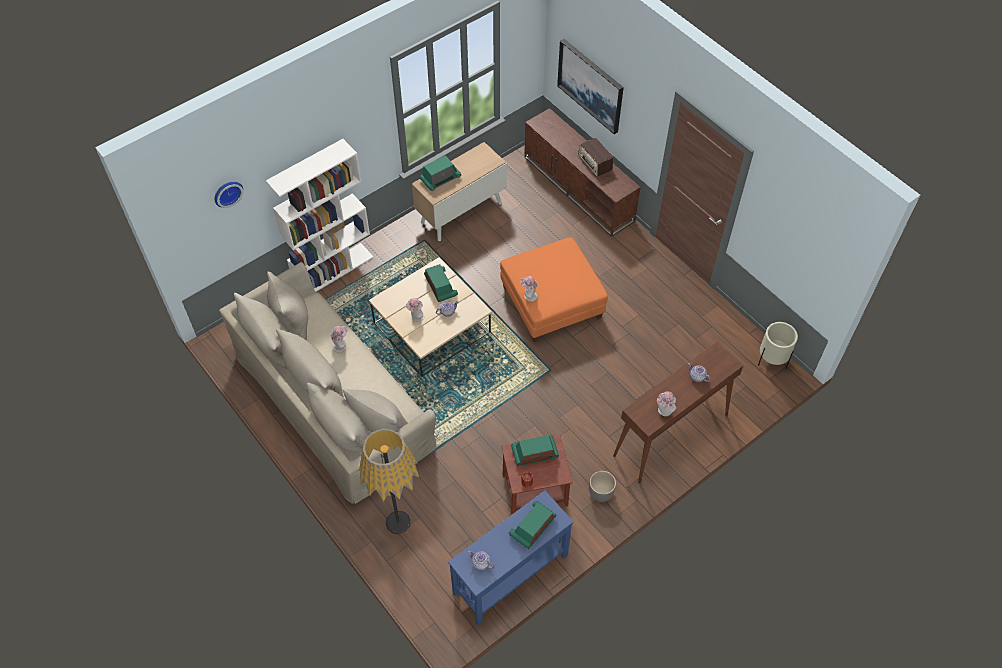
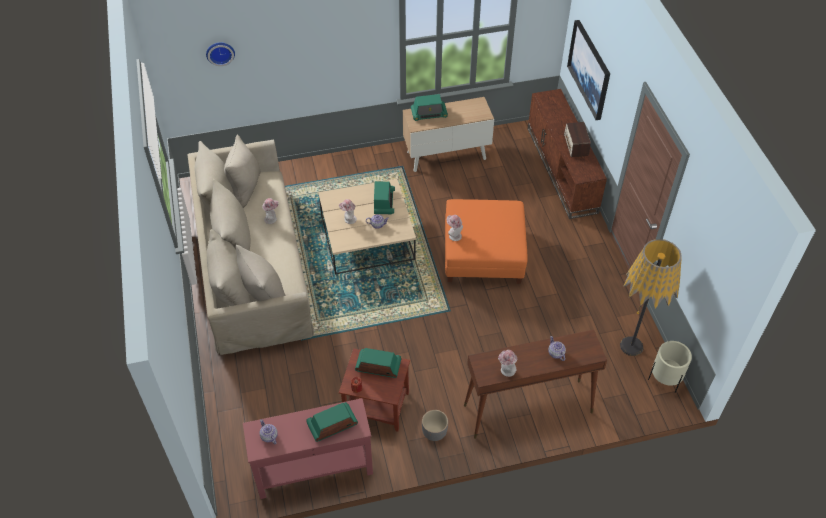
camera: 25 degrees right, 5 degrees down
(333, 269) = (314, 164): white bookcase -> none
(398, 522) = (245, 384): floor lamp -> floor lamp (631, 346)
(510, 574) = (313, 468): blue console table -> red console table

